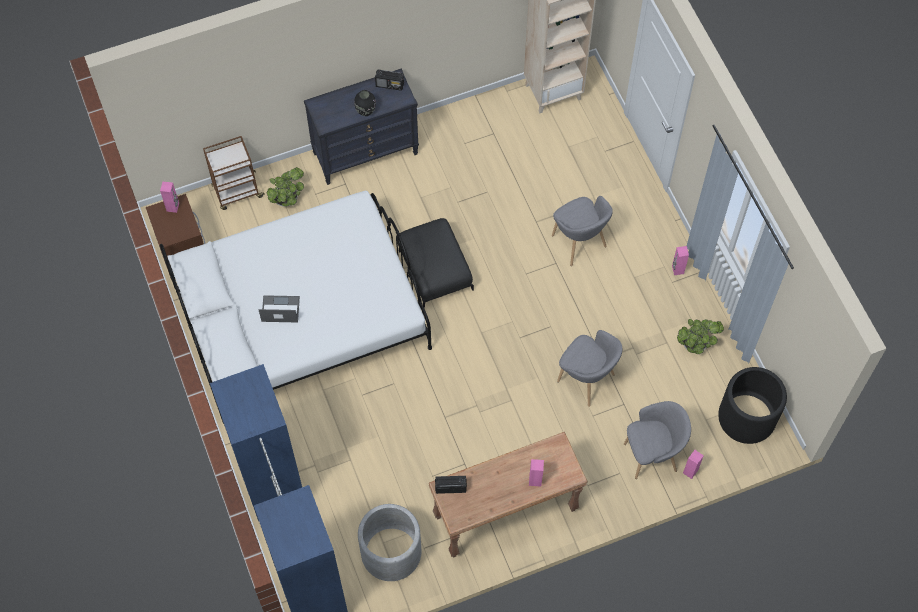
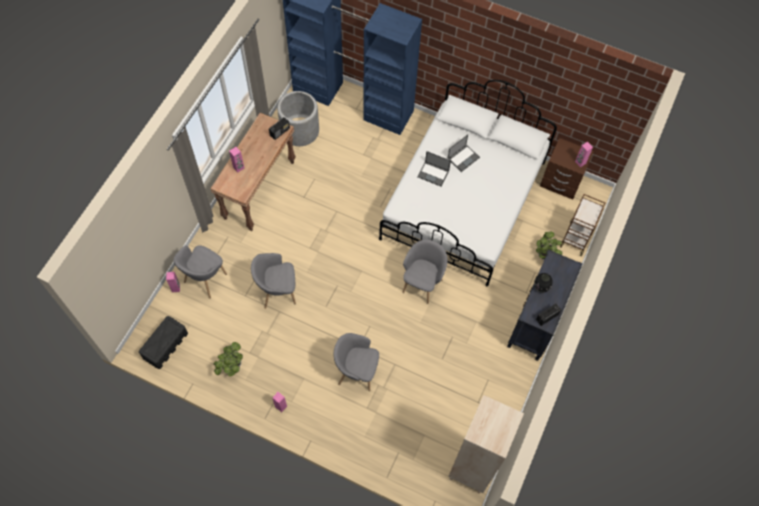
camera: 135 degrees right, 0 degrees up
(329, 318) = (433, 174): none -> laptop
(434, 271) = (422, 284): black ottoman -> grey armchair
(746, 417) = (165, 345): black planter -> black storage box

